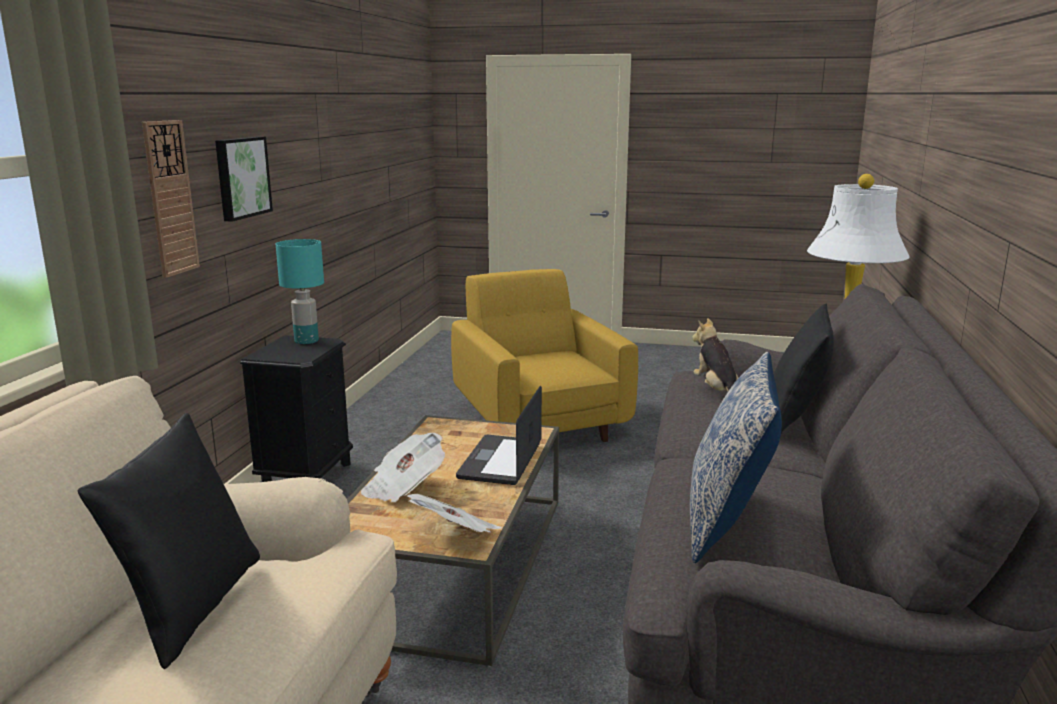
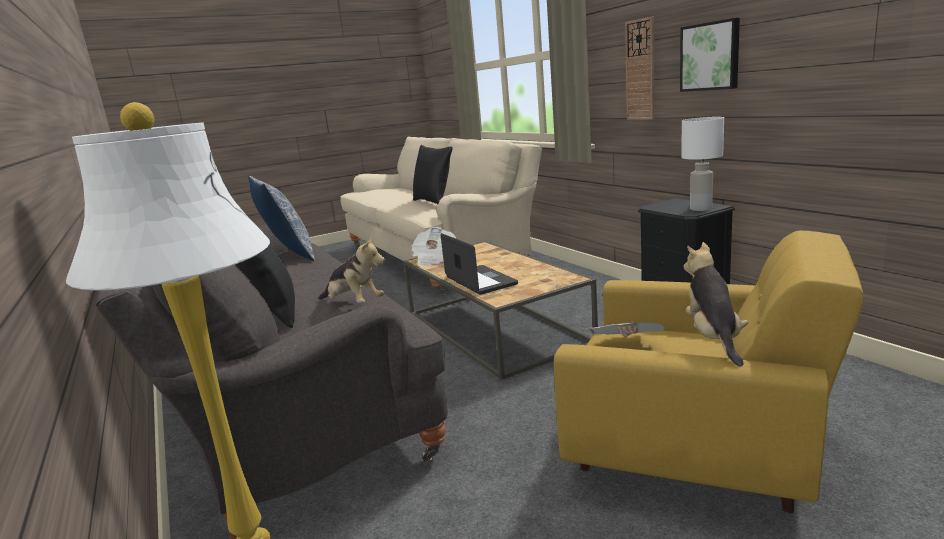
camera: 140 degrees right, 0 degrees up
(307, 341) = (700, 209): turquoise table lamp -> white table lamp
(403, 488) = (497, 258): newspaper -> newspaper (626, 349)
(563, 323) = (713, 338): none -> plush toy

